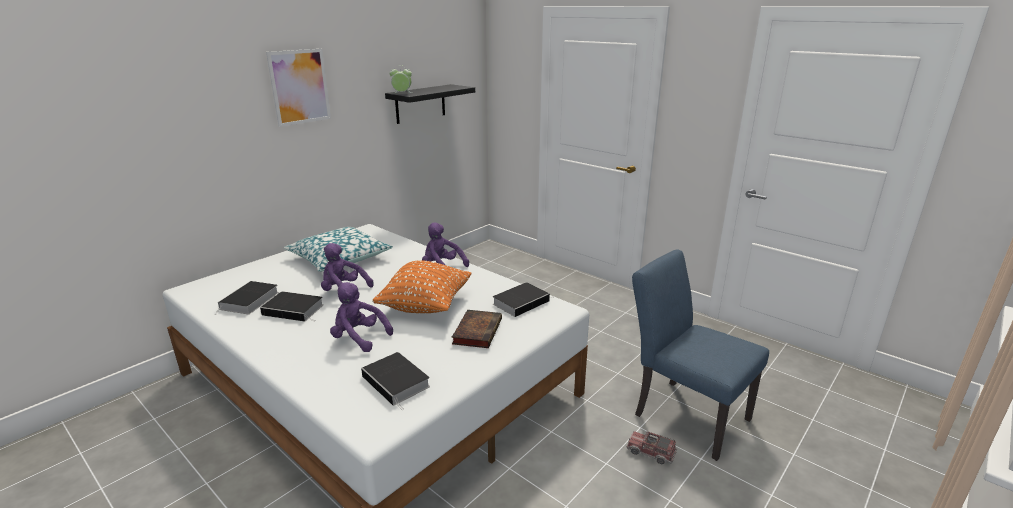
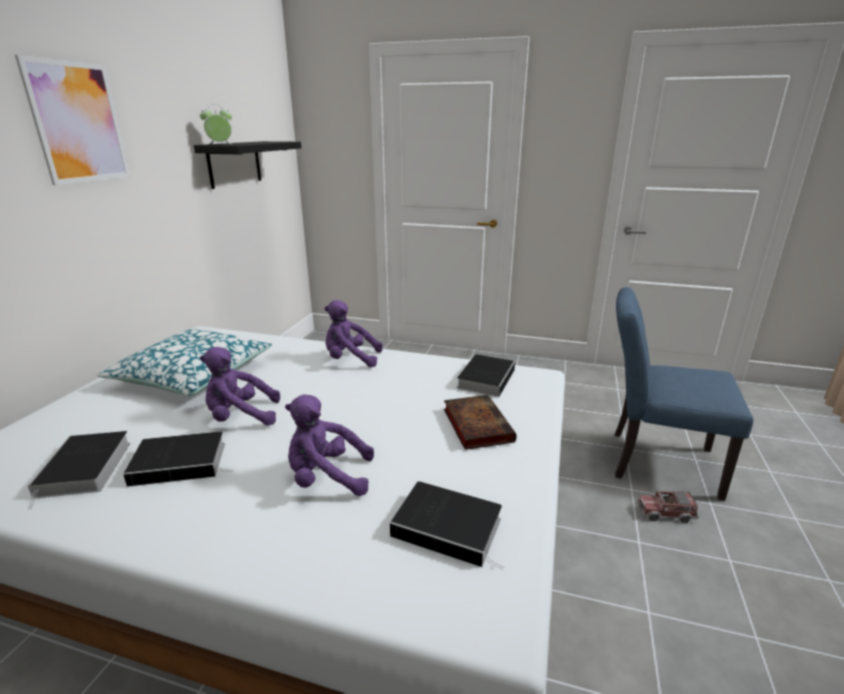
camera: 25 degrees left, 0 degrees up
(425, 306) = (377, 409): orange pillow -> none

